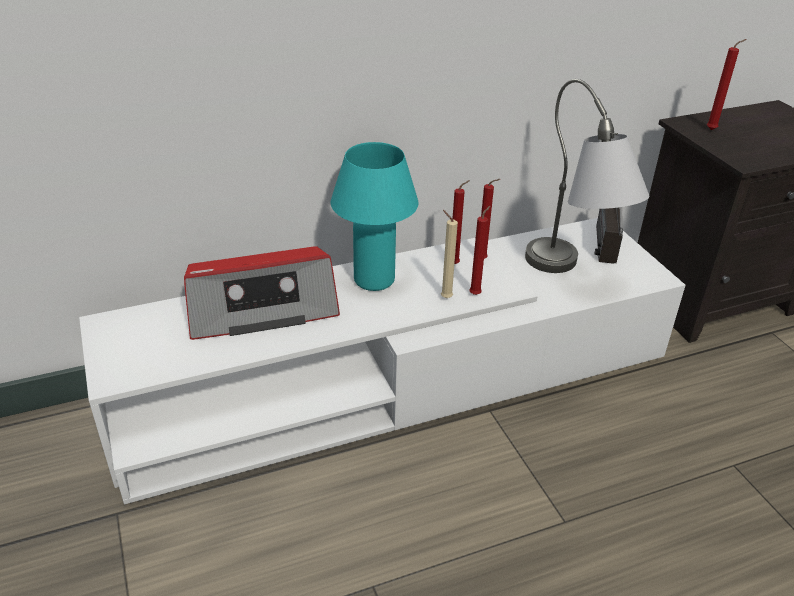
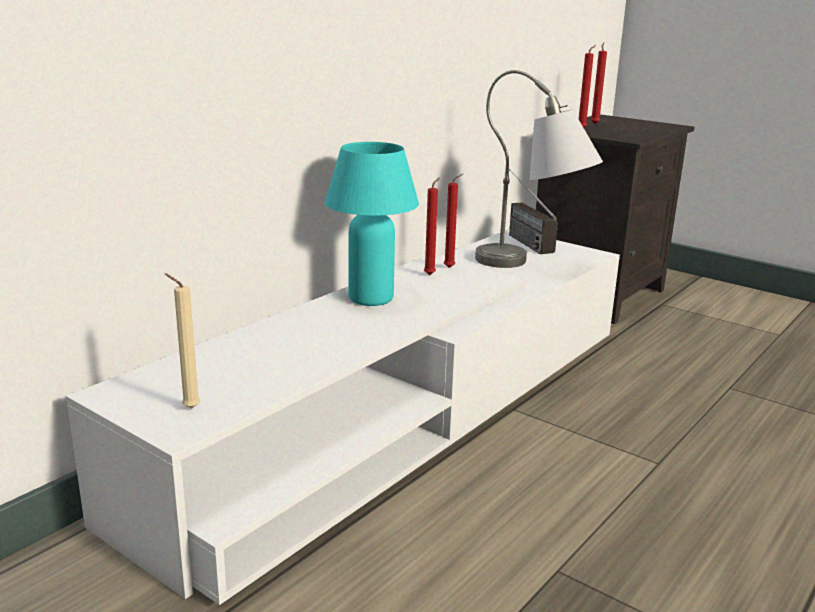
camera: 30 degrees left, 15 degrees down
(262, 308) = (283, 340): radio -> none
(444, 297) = (450, 296): beige candle -> beige candle (188, 408)
(476, 294) = (474, 288): red candle -> red candle (595, 124)

